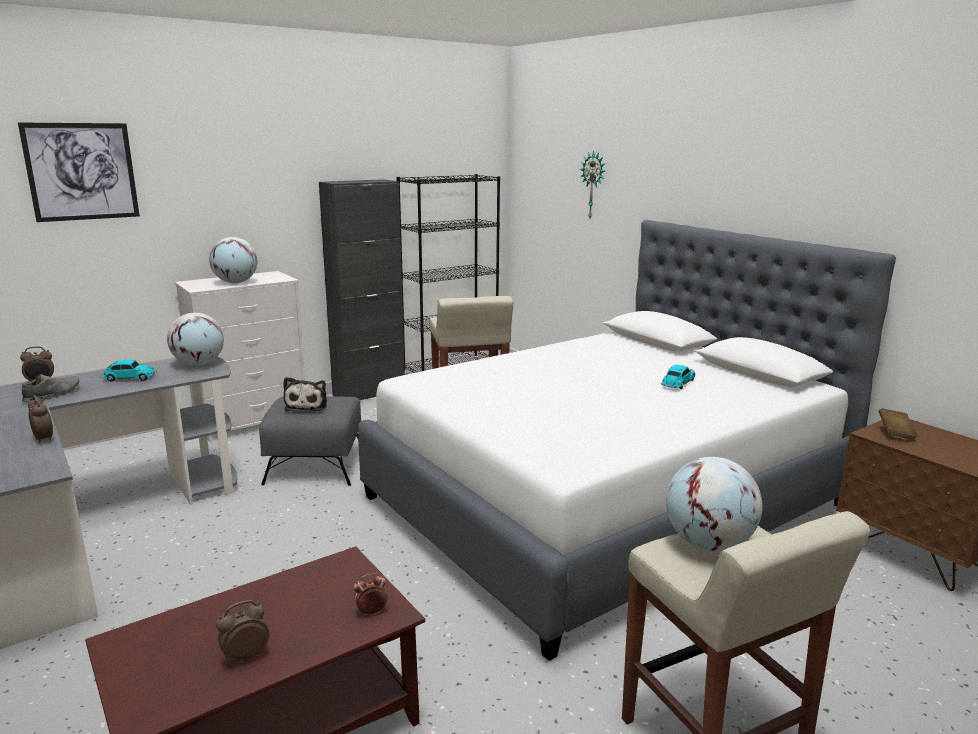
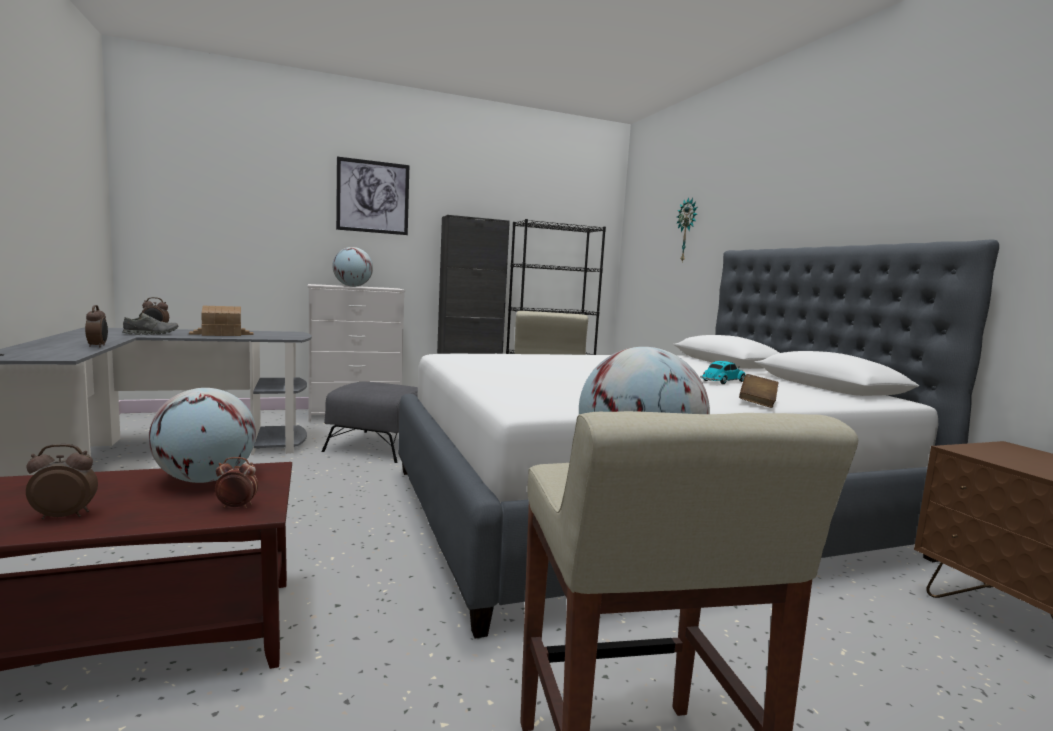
camera: 15 degrees right, 10 degrees down
(81, 171) = (246, 185): picture -> picture (373, 197)
(128, 378) = (222, 334): toy car -> toy house
(199, 364) = (288, 334): globe -> globe (205, 479)
(307, 405) = (376, 386): plush toy -> none
(895, 434) = (997, 453): brown book -> brown book (757, 402)

